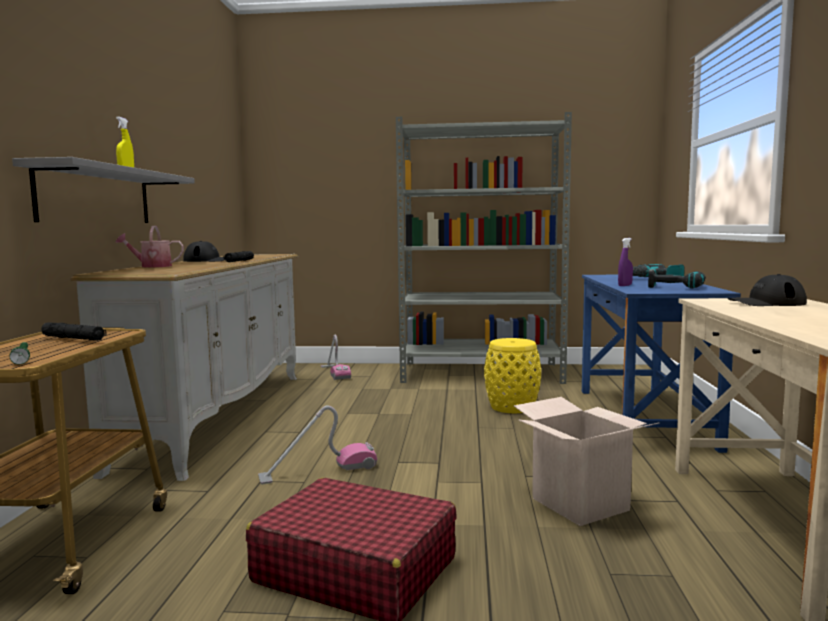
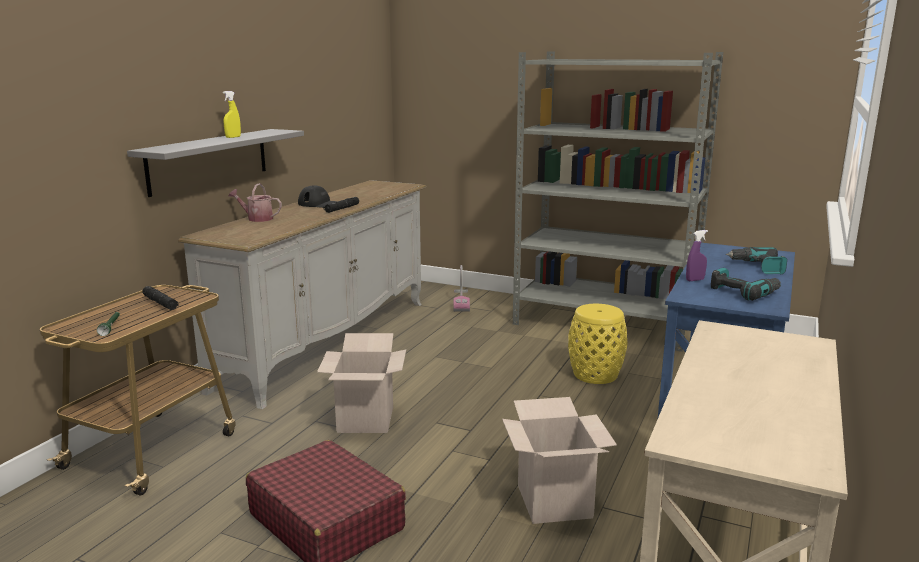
camera: 20 degrees right, 10 degrees up
(318, 471) = (365, 420): vacuum cleaner -> cardboard box
(766, 303) = (767, 347): black cap -> none

